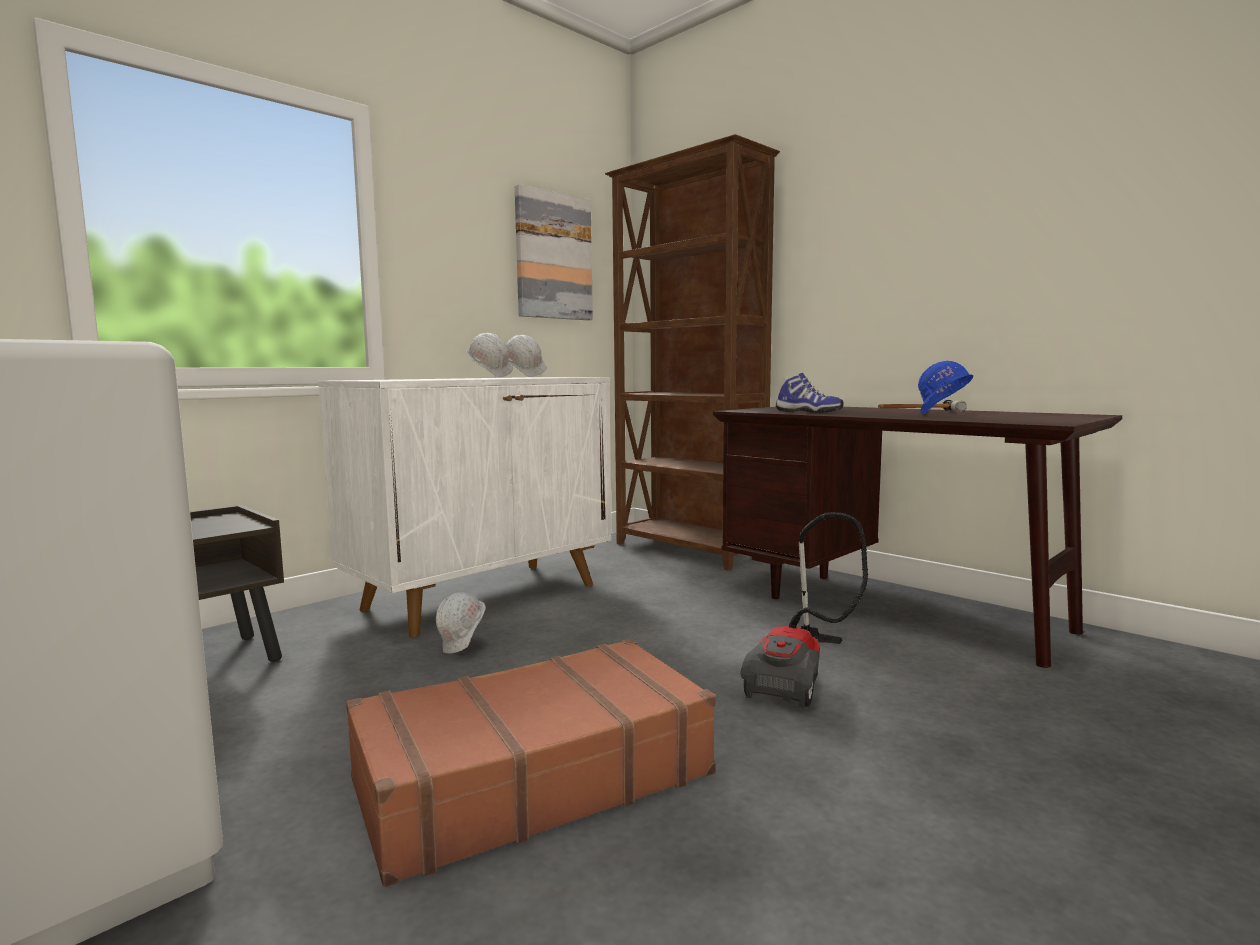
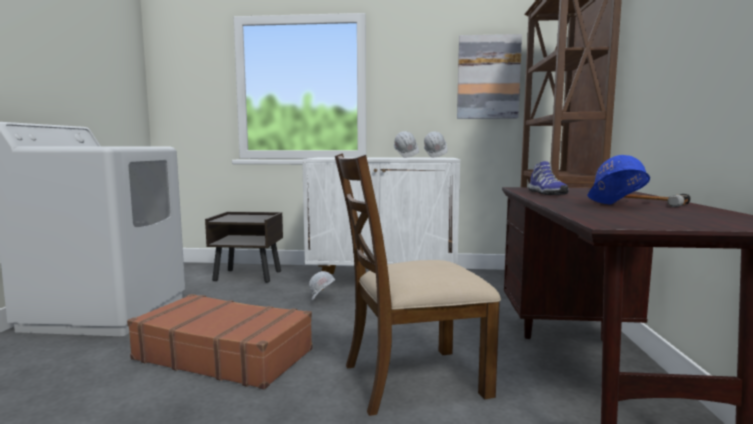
camera: 50 degrees right, 0 degrees up
(799, 676) = (412, 379): vacuum cleaner -> brown chair

